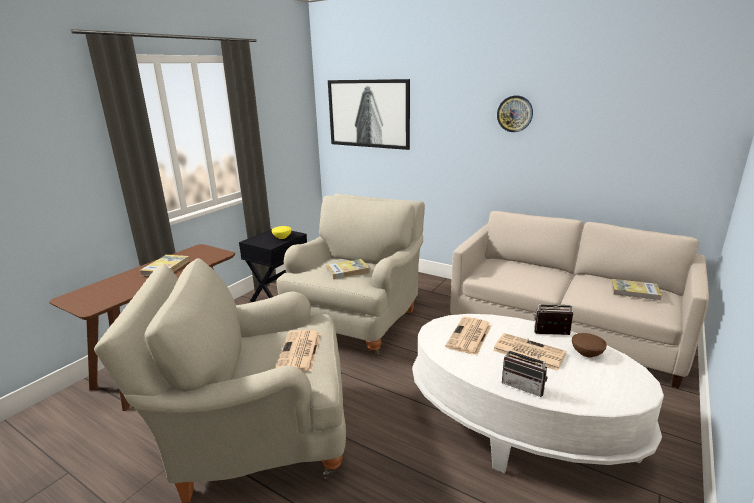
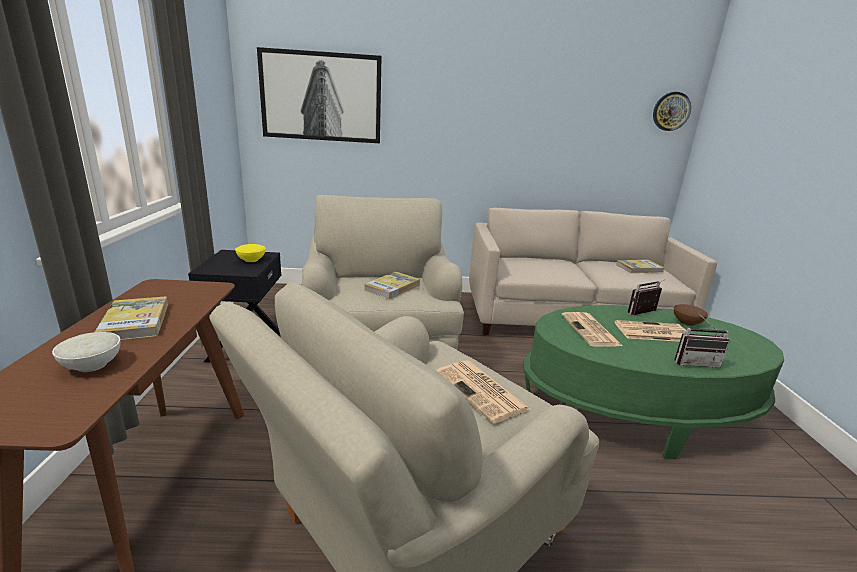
camera: 35 degrees left, 0 degrees up
(127, 286) = (93, 365): none -> white bowl
(515, 114) = (505, 104): wall clock -> wall clock (671, 111)
(519, 424) = (635, 409): white coffee table -> green coffee table

